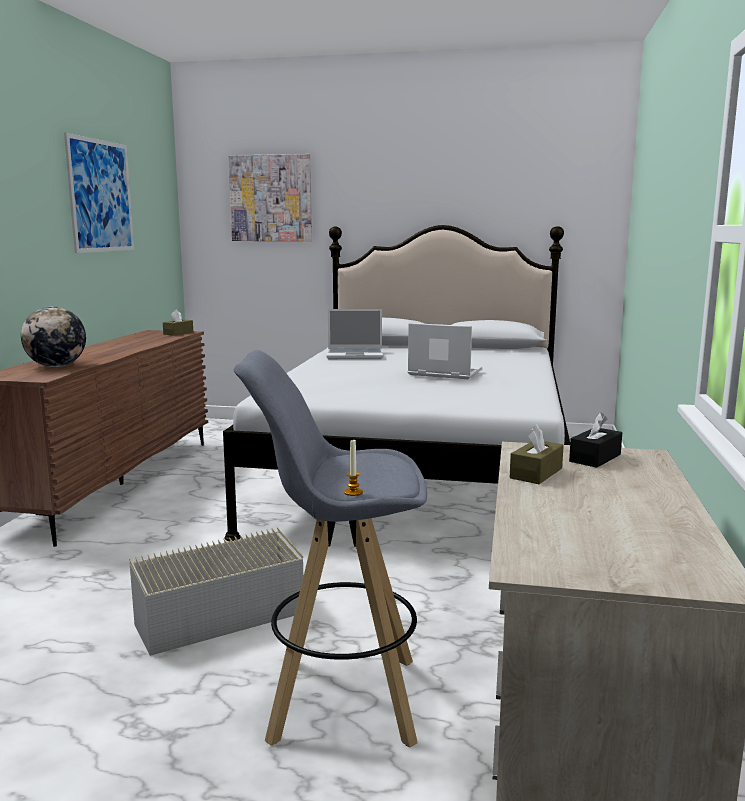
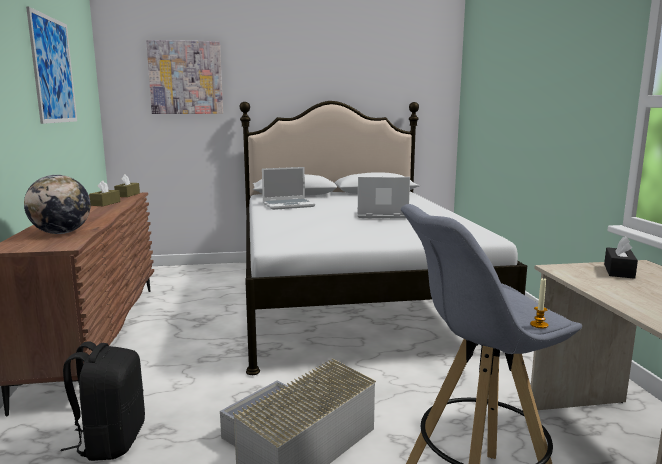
camera: 20 degrees left, 0 degrees up
(53, 576) = (111, 441): none -> black backpack
(536, 473) = (608, 288): brown tissue box -> brown tissue box (105, 203)

